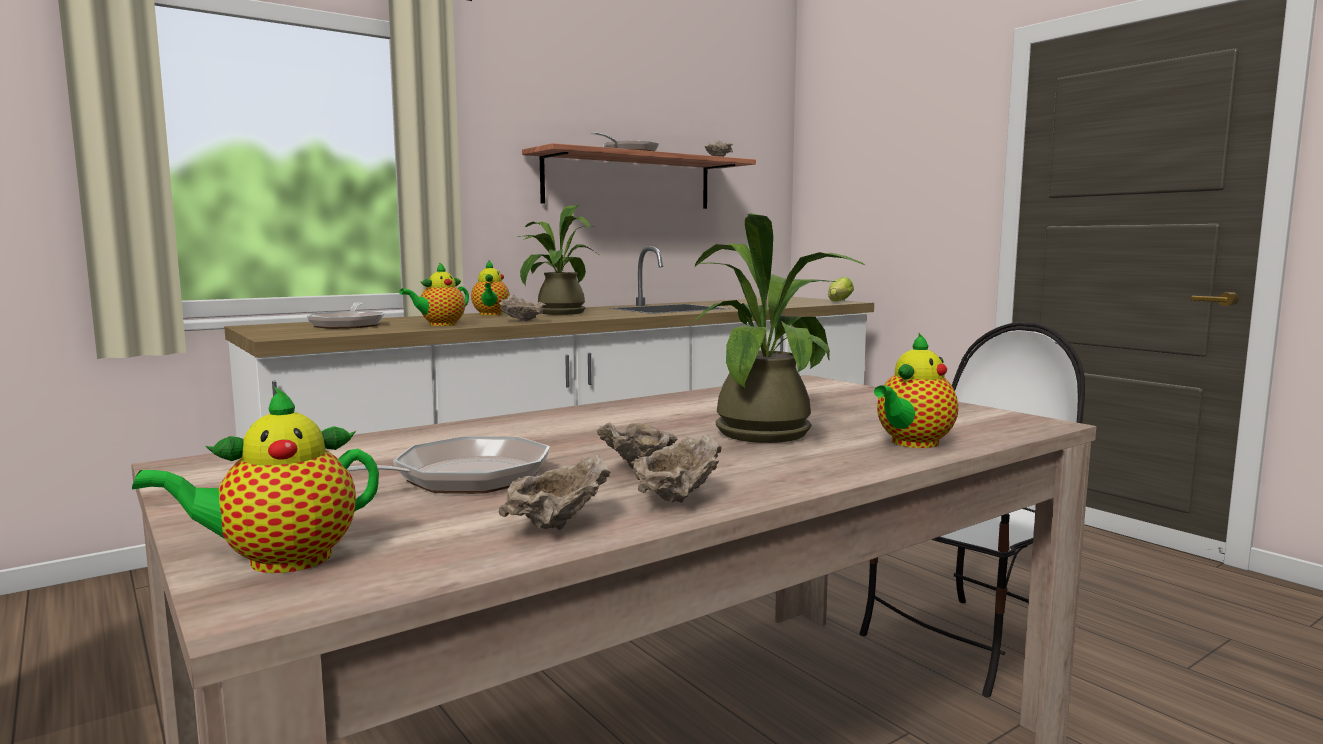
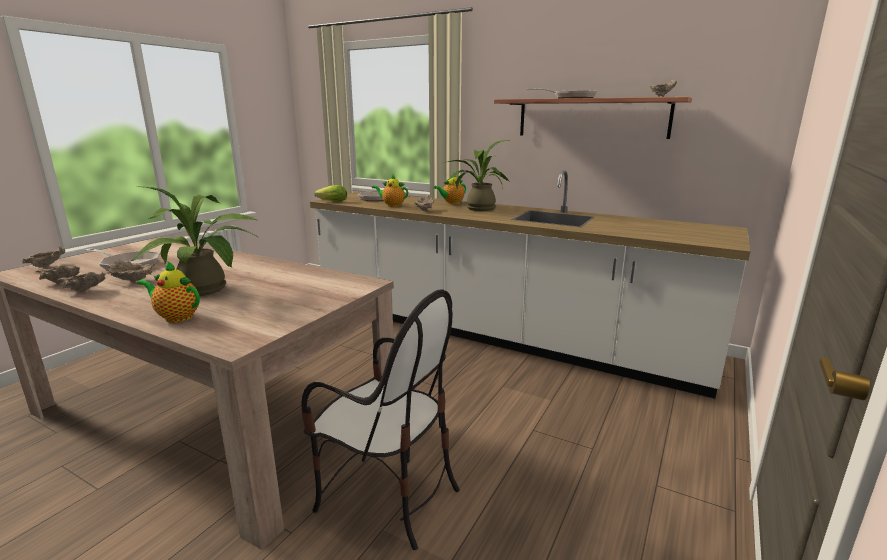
camera: 65 degrees right, 10 degrees up
(280, 560) = (47, 266): teapot -> beige bowl
(838, 302) = (719, 242): lettuce -> lettuce (331, 201)

